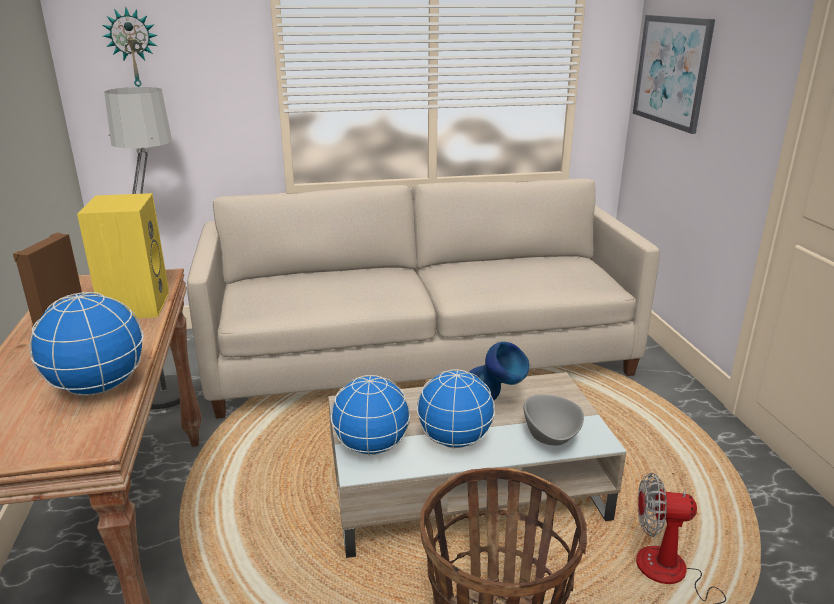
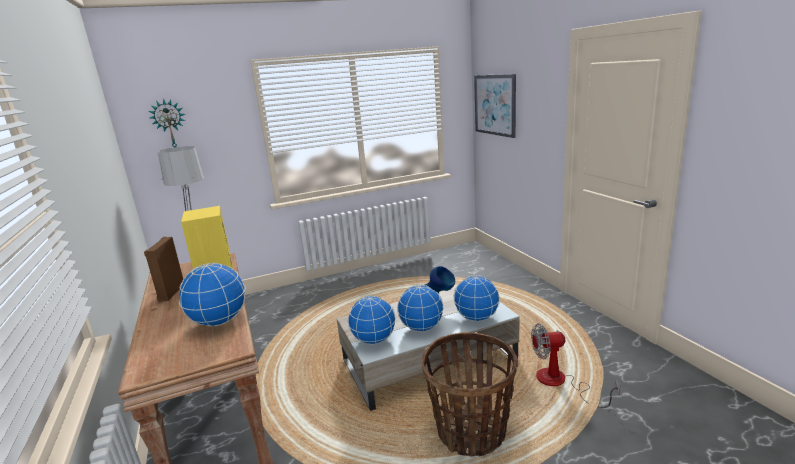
camera: 10 degrees left, 5 degrees down
(421, 356) = (376, 292): beige sofa -> none
(551, 440) = (476, 318): grey bowl -> globe

